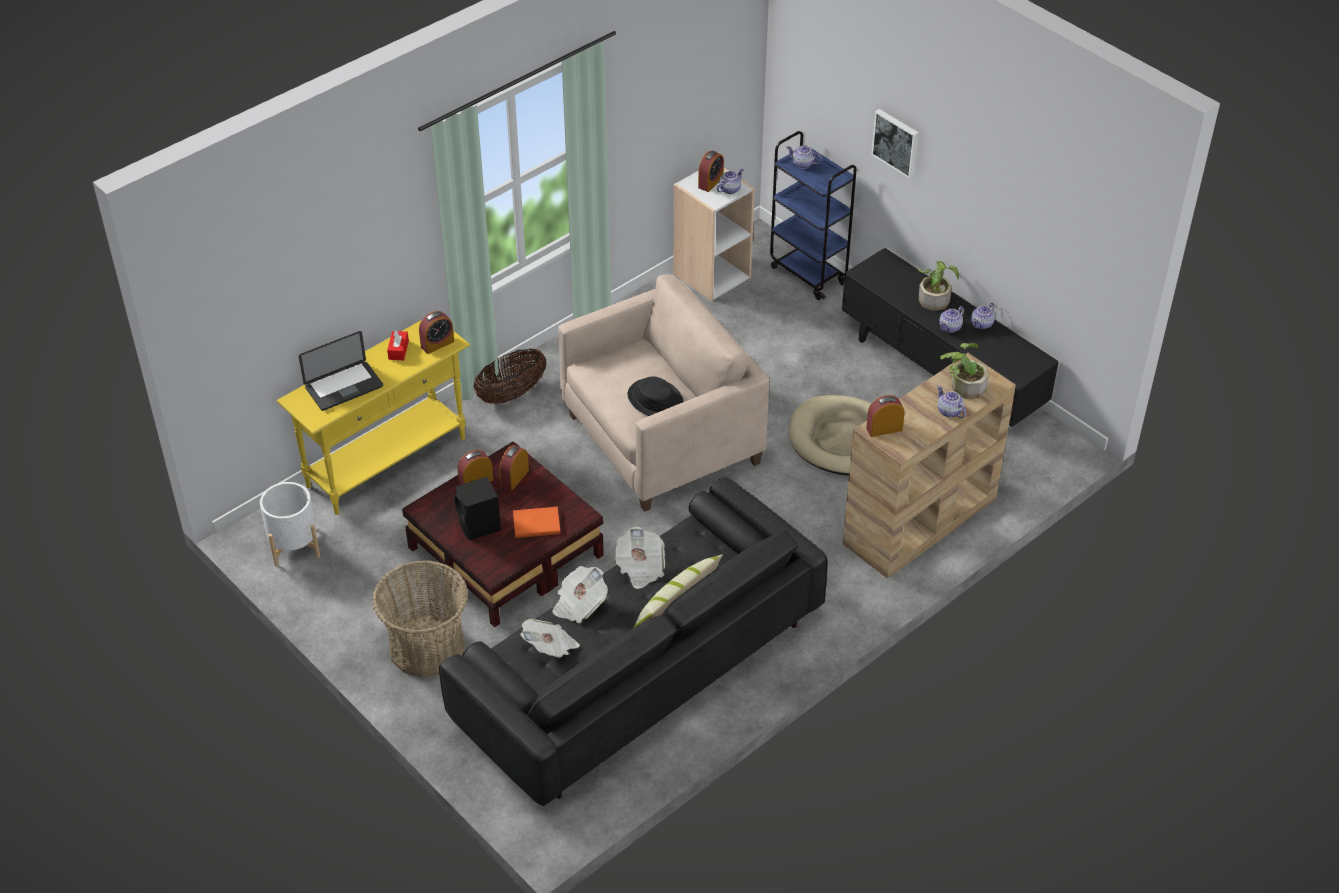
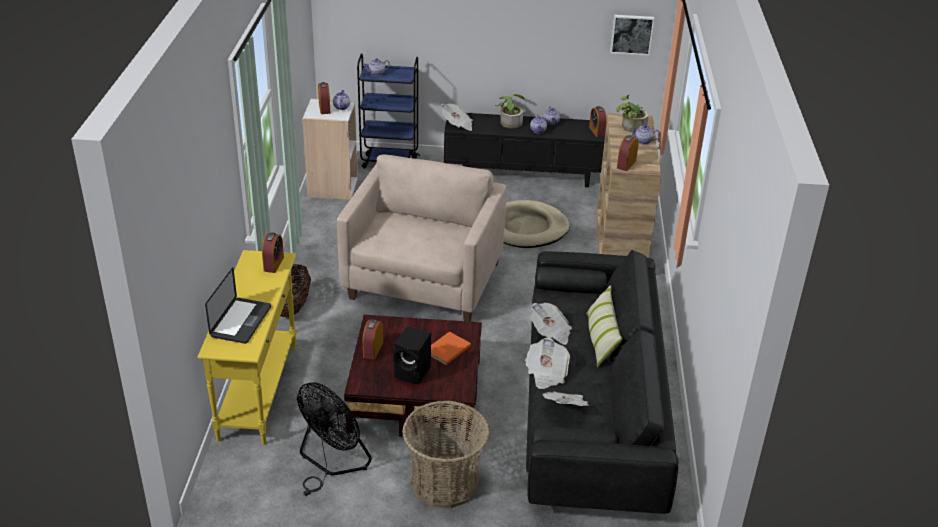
camera: 45 degrees left, 10 degrees down
(294, 546) = (259, 483): white planter -> none
(363, 561) = (326, 460): none -> black fan
(398, 350) = (250, 281): red tissue box -> none
(515, 478) = (395, 333): alarm clock -> alarm clock (597, 131)
(655, 399) = (438, 236): black hat -> none
(869, 271) = (457, 125): none -> newspaper
(896, 142) = (449, 24): picture -> picture (631, 34)

